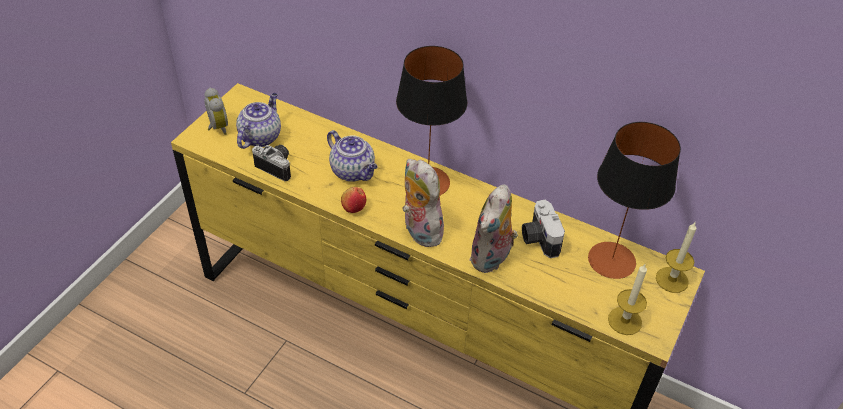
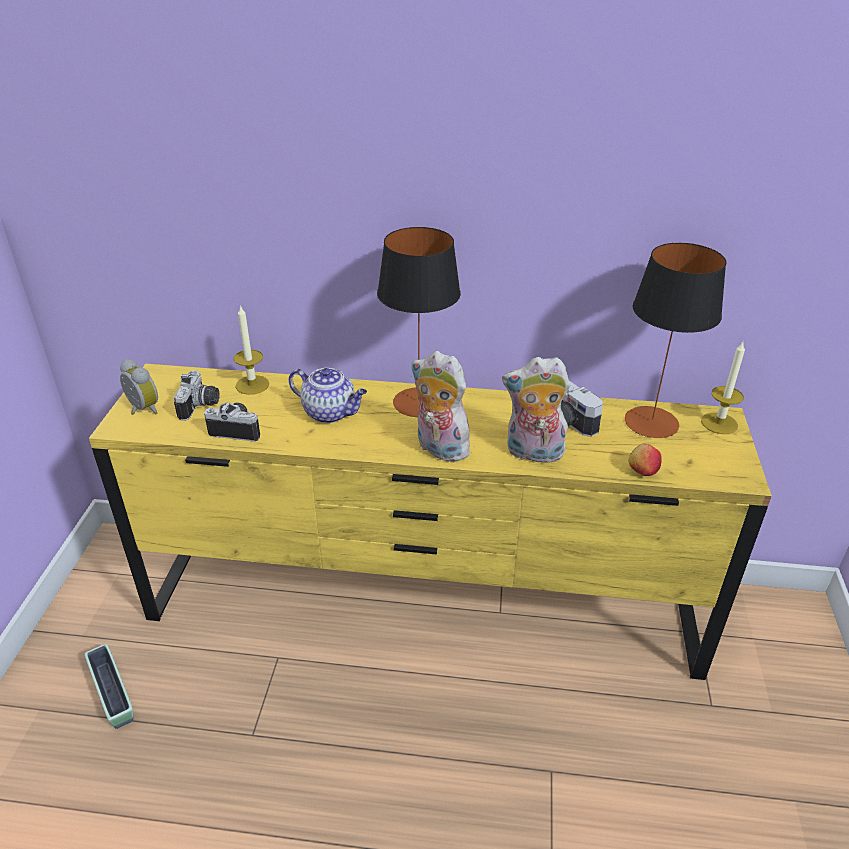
camera: 20 degrees left, 10 degrees down
(162, 327) = (113, 694): none -> planter
(260, 136) = (201, 406): teapot -> camera
(353, 207) = (350, 446): apple -> apple (642, 470)
(491, 259) = (533, 453): plush toy -> plush toy turned 90 degrees clockwise
(624, 321) = (704, 471): candle -> candle (252, 385)

